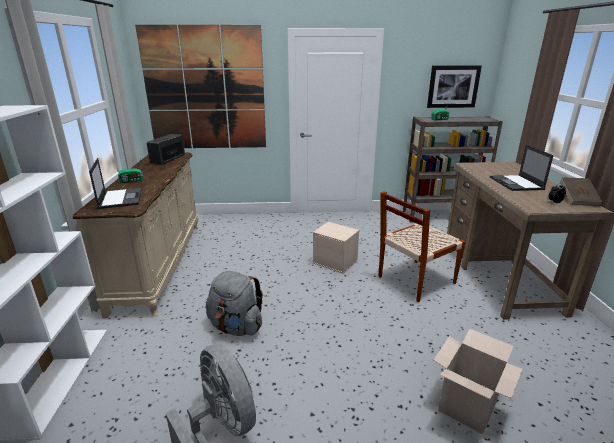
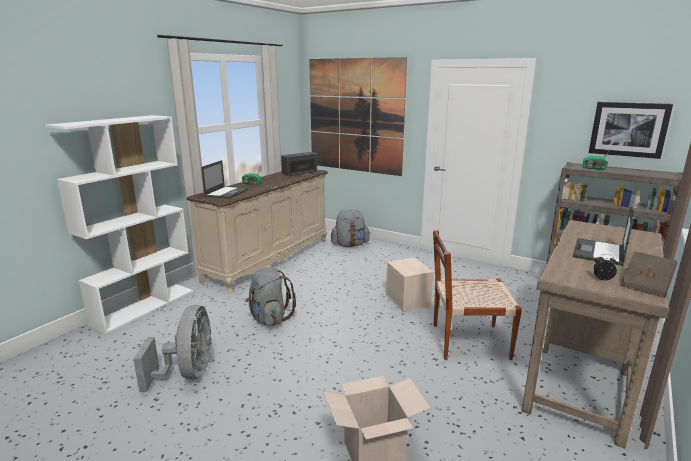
camera: 35 degrees right, 5 degrees down
(226, 225) = (350, 245): none -> grey backpack

